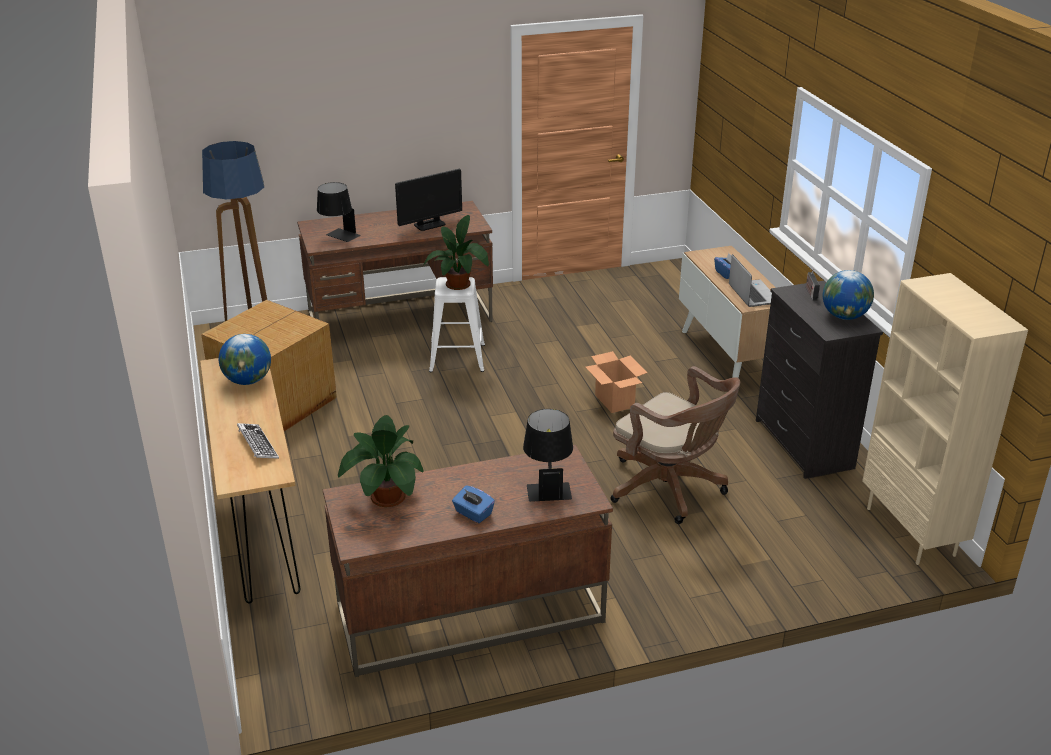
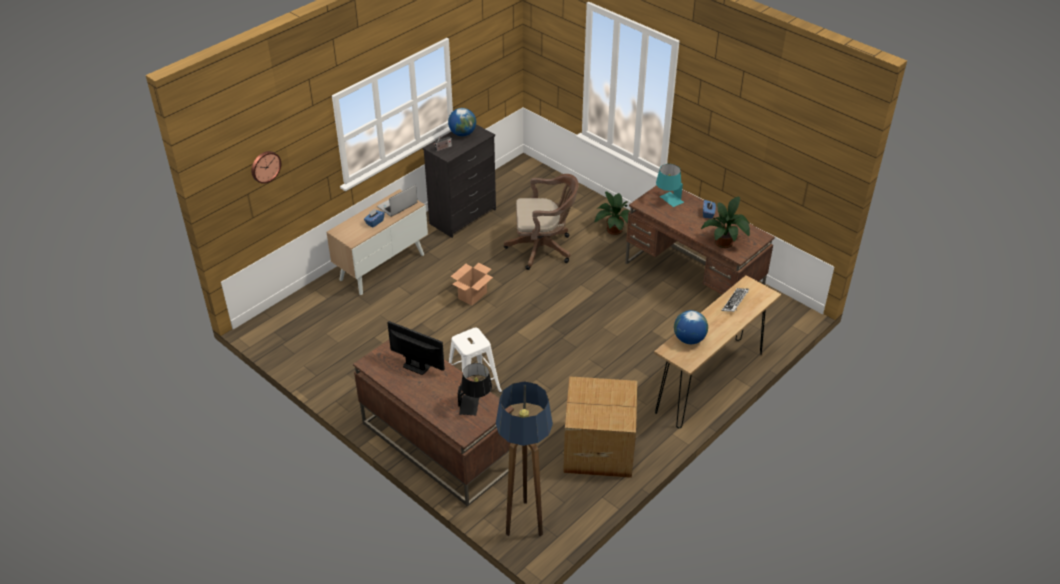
camera: 120 degrees left, 10 degrees up
(460, 284) = (467, 338): potted plant -> potted plant (613, 229)
(547, 486) = (668, 201): black table lamp -> turquoise table lamp
(671, 489) = (543, 248): brown office chair -> brown office chair turned 75 degrees clockwise
(736, 100) = (265, 166): none -> wall clock
(912, 531) = (513, 172): beige bookcase -> none

